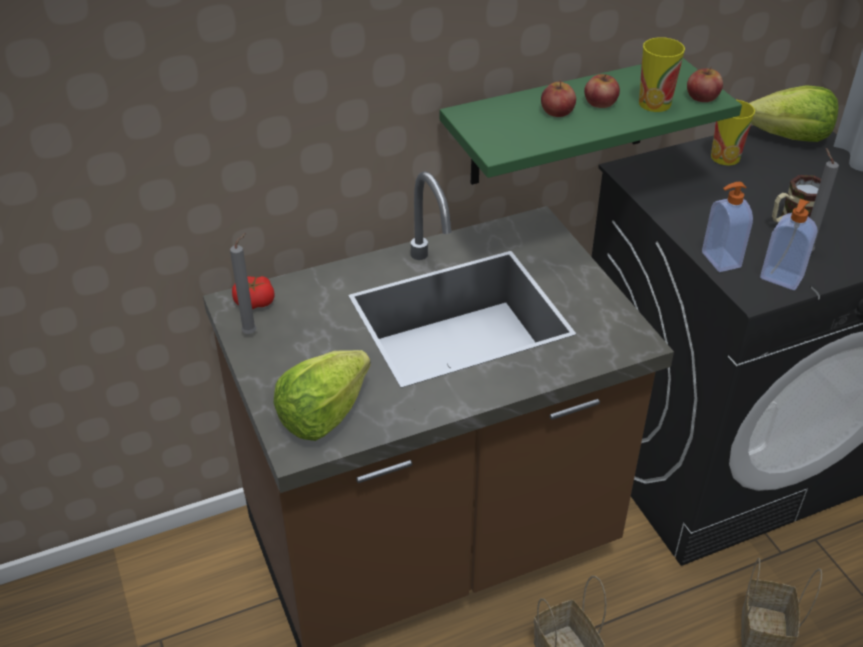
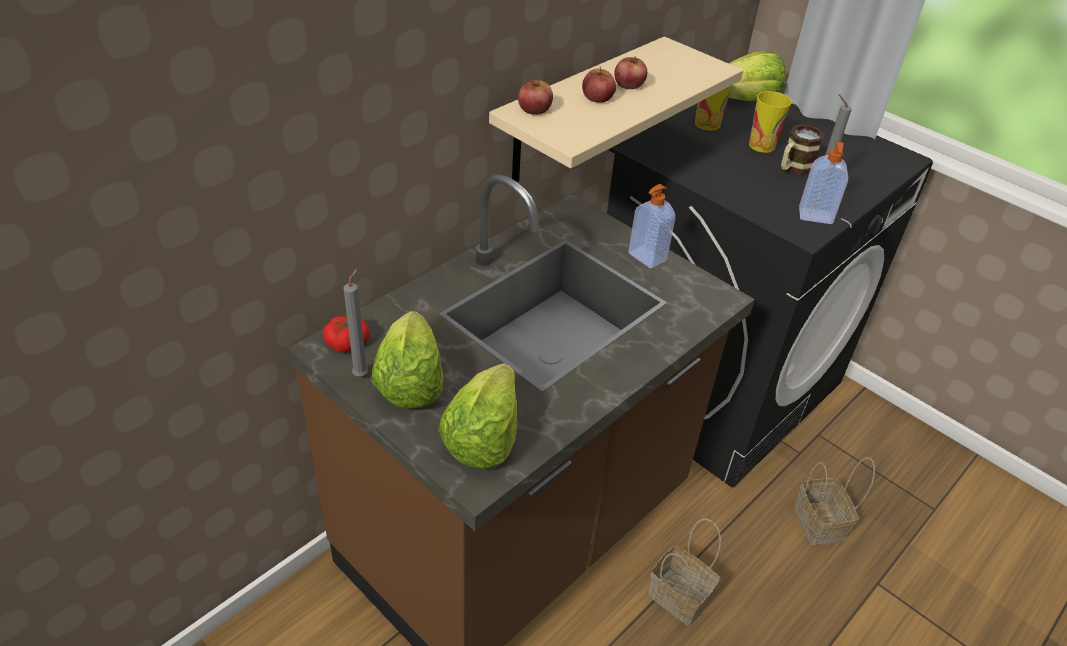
camera: 25 degrees left, 0 degrees up
(288, 350) = (410, 382): none -> lettuce
(560, 122) = (579, 111): green shelf -> beige shelf
(654, 103) = (674, 79): cup -> cup (762, 145)
(702, 96) = (708, 67): apple -> apple (534, 109)
(719, 260) = (759, 210): soap dispenser -> soap dispenser (646, 257)

